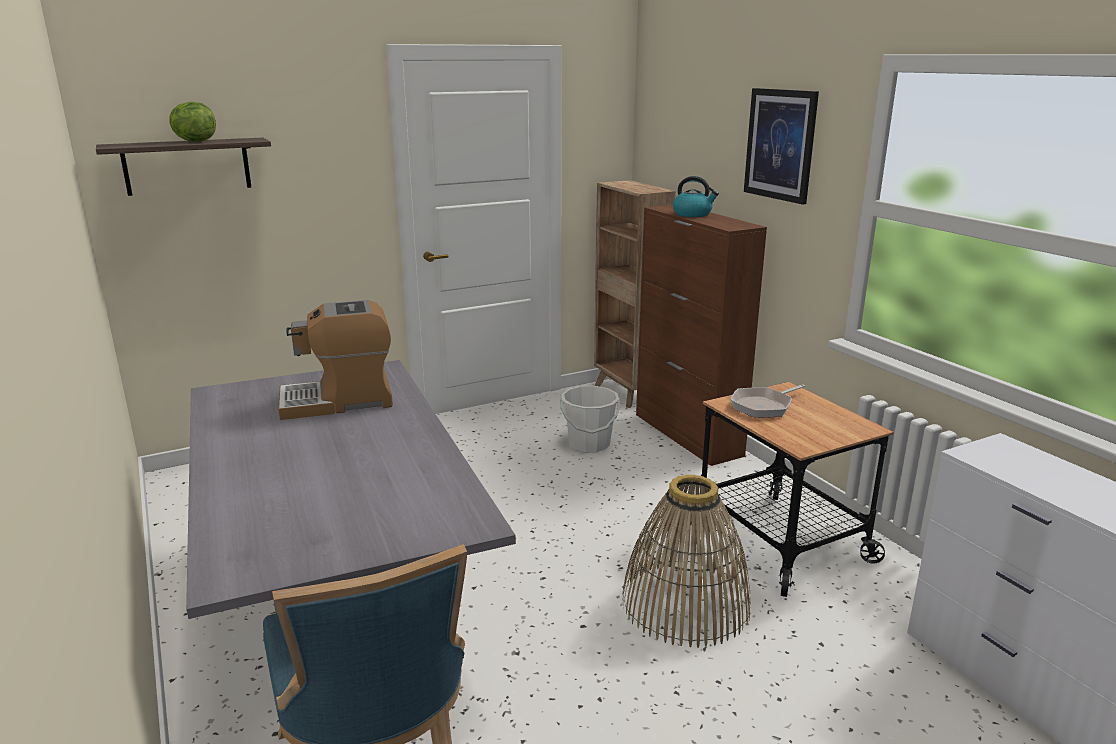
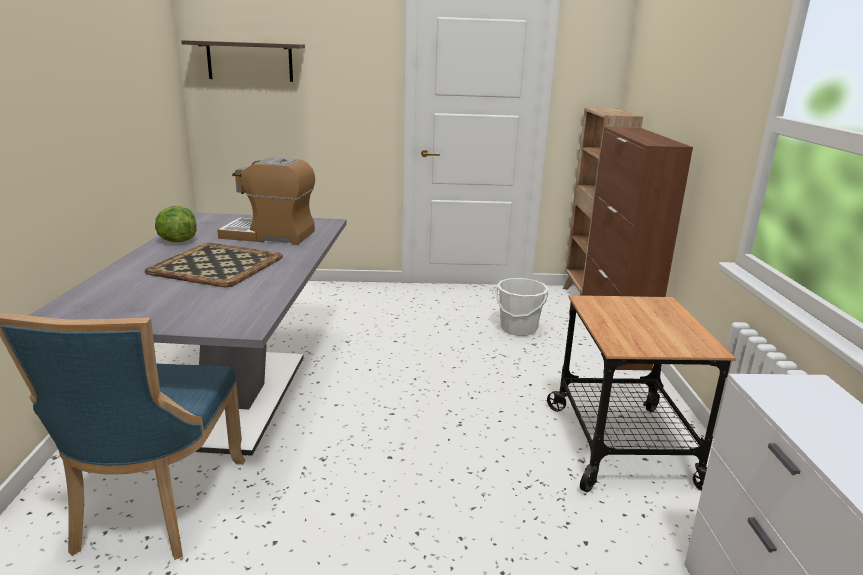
camera: 25 degrees right, 0 degrees up
(194, 141) = (251, 42): lettuce -> lettuce (177, 241)
(331, 456) = (216, 264): none -> tray
(685, 604) = (488, 468): basket -> none
(693, 214) = (638, 134): kettle -> none
(764, 406) = (622, 310): frying pan -> none
(780, 144) = (716, 65): picture -> none

